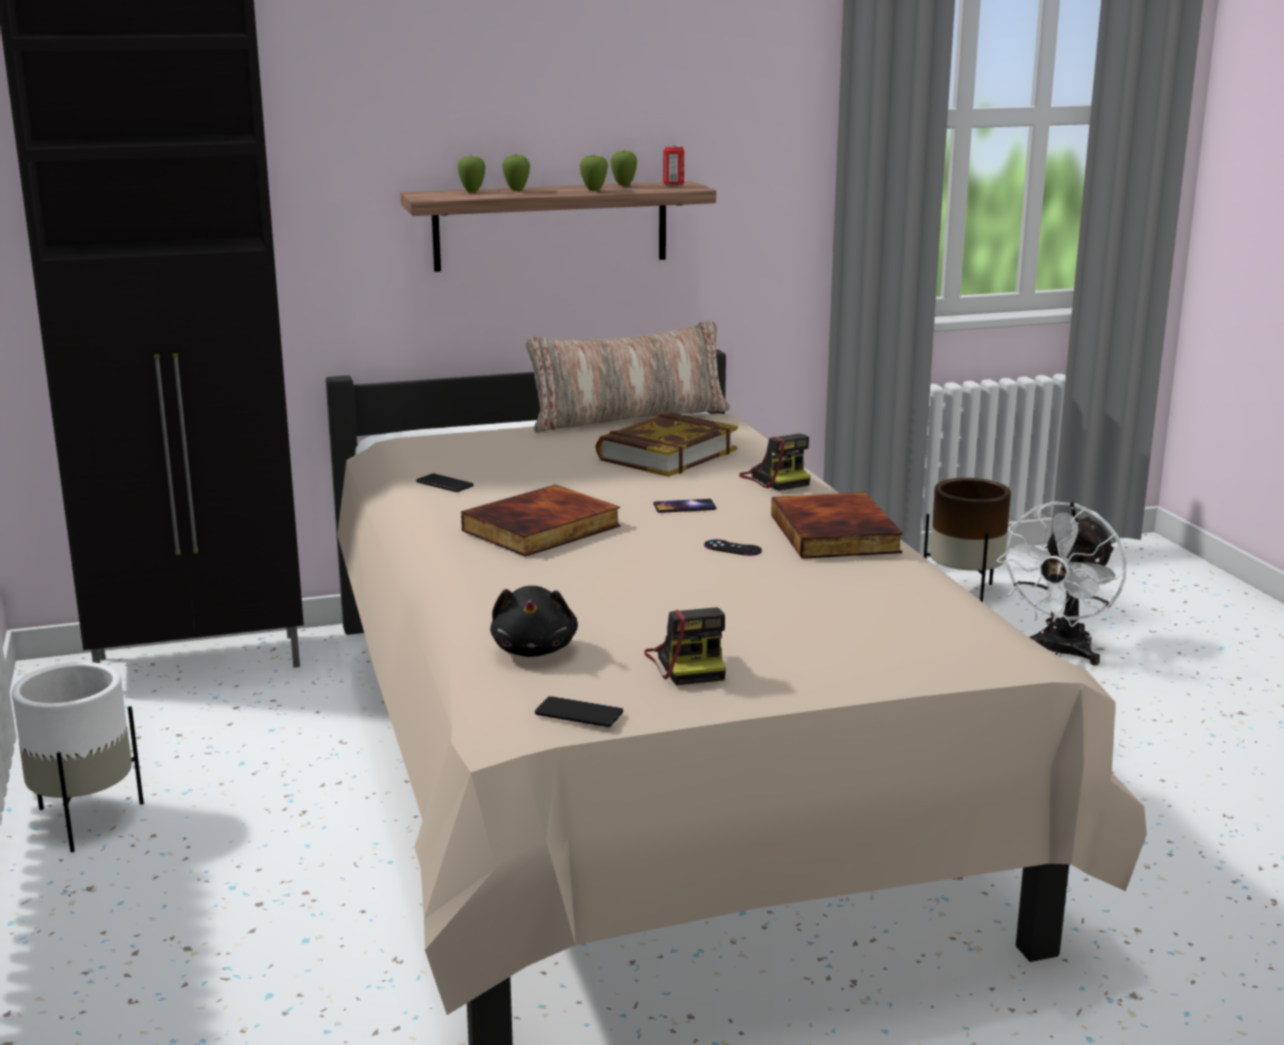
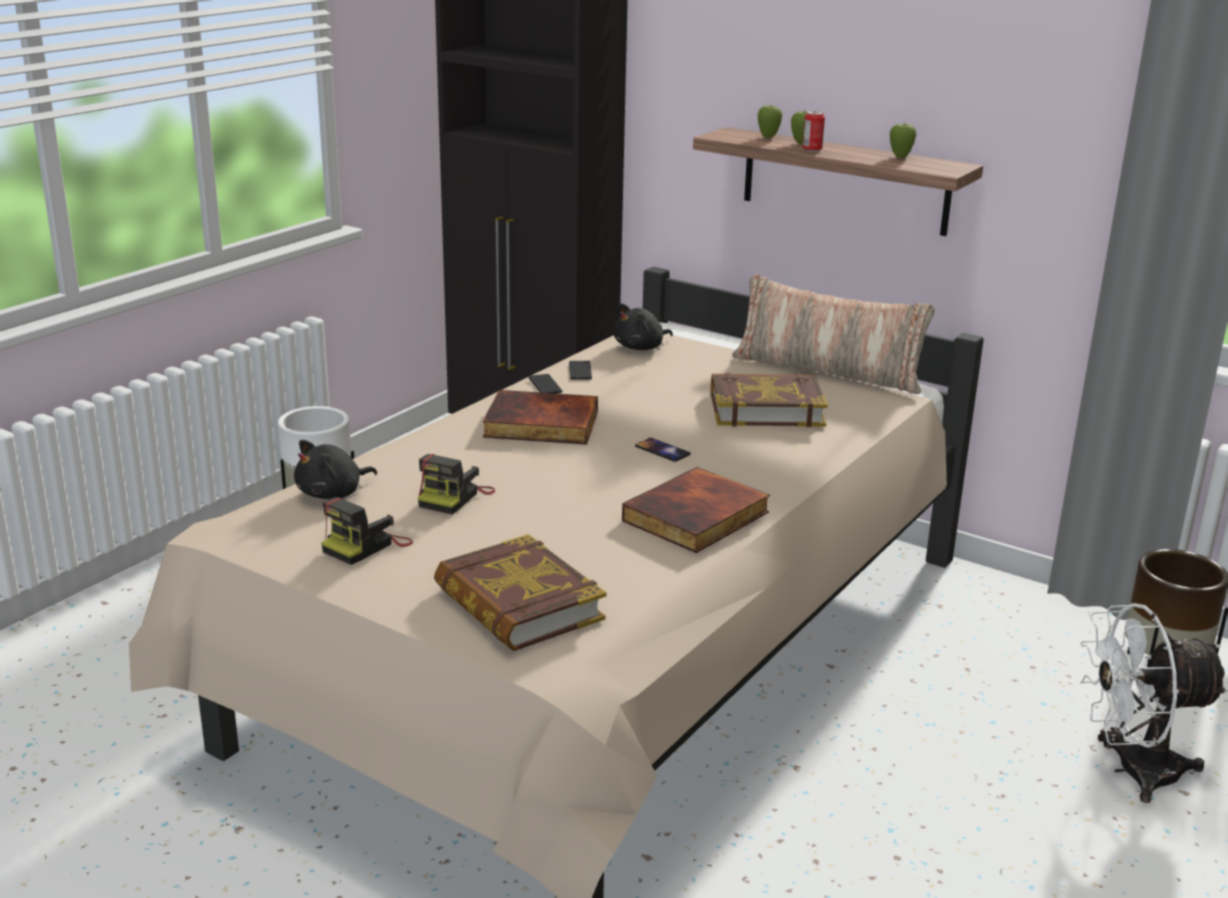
camera: 50 degrees right, 5 degrees up
(440, 451) = (641, 347): none -> black plush toy
(579, 713) = (250, 539): phone -> phone (545, 385)
(594, 191) = (853, 157): apple -> none
(673, 186) = (938, 166): can -> can (812, 150)
(732, 548) = (603, 492): black game controller -> none
(775, 479) = (784, 460): camera -> camera (454, 497)
(906, 637) = (518, 605): none -> book

